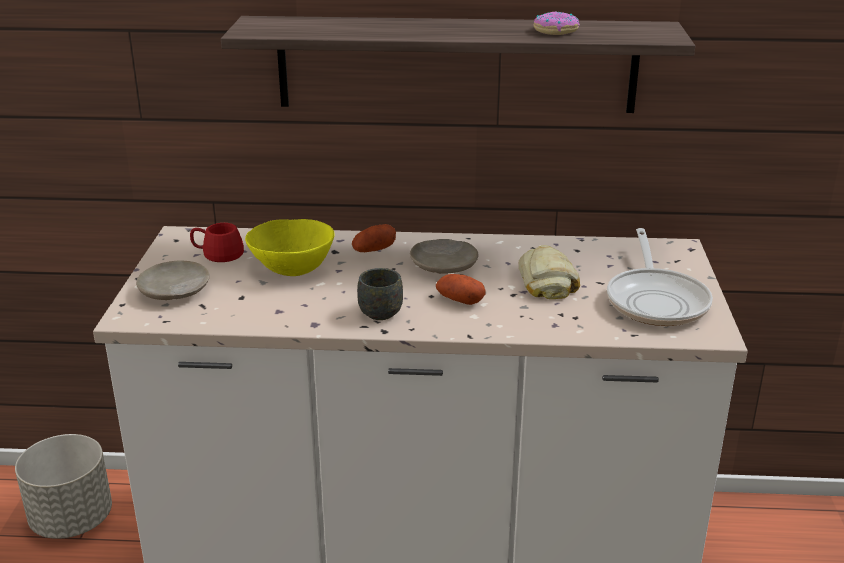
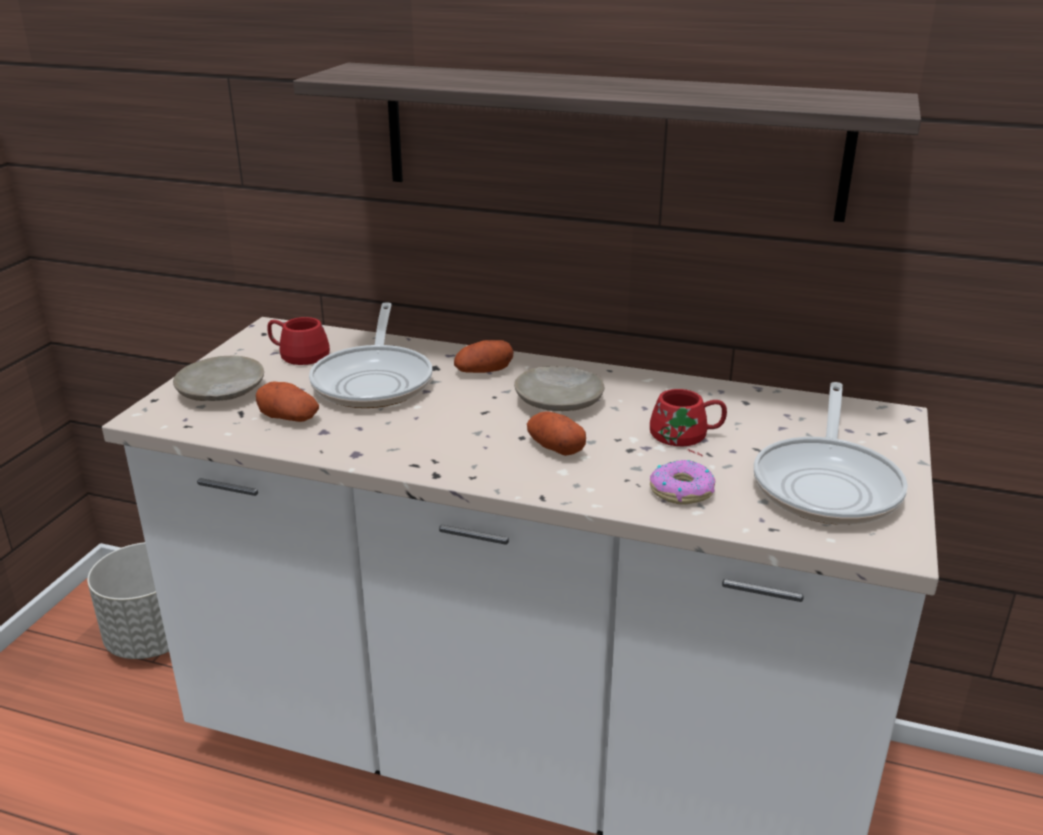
camera: 15 degrees right, 0 degrees up
(244, 304) = (289, 417): none -> potato
(293, 267) = (374, 381): yellow bowl -> frying pan
(381, 310) = (447, 447): grey mug -> none
(547, 281) = (686, 437): bread -> red mug
(555, 30) = (727, 93): donut -> donut (681, 491)

